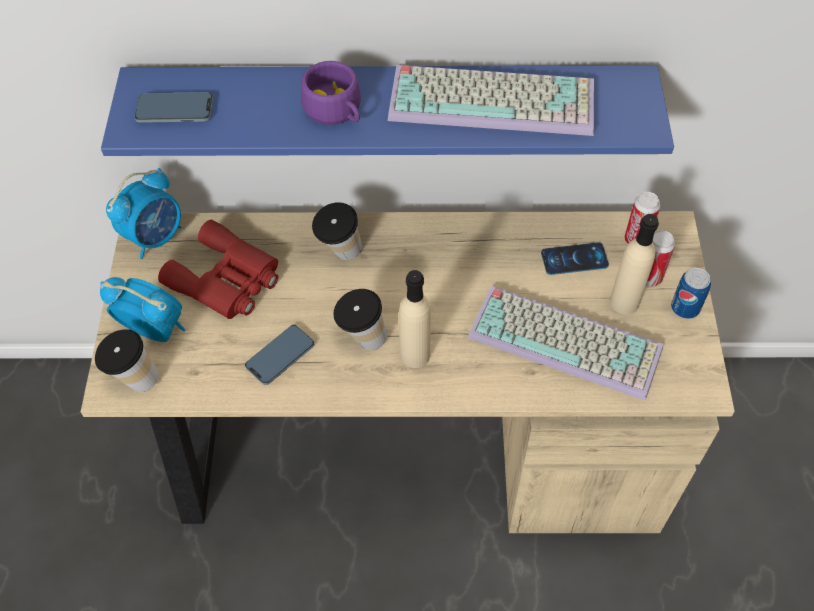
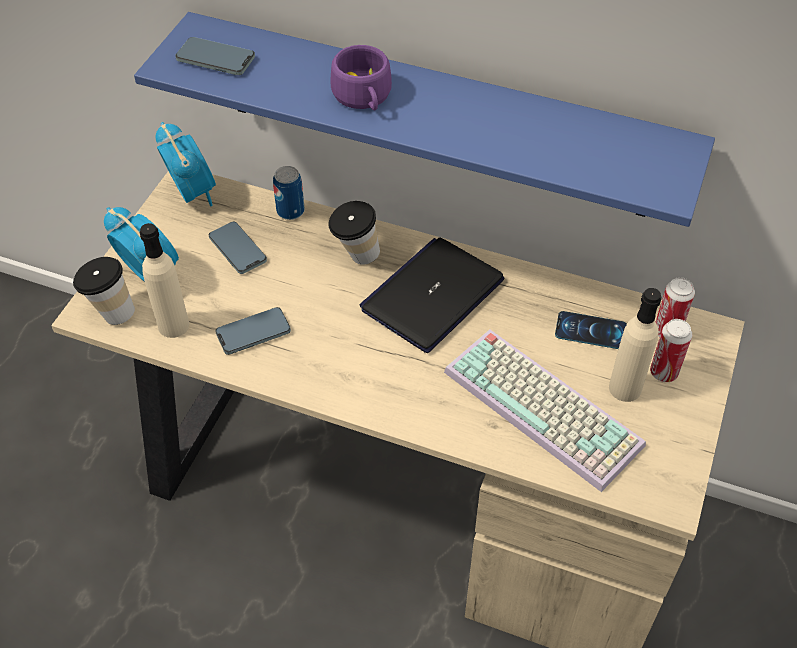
camera: 20 degrees right, 5 degrees down
(155, 237) = (192, 192): alarm clock -> alarm clock turned 90 degrees counterclockwise
(227, 280) = (237, 250): red binoculars -> phone
(362, 339) = (338, 342): cup -> none
(415, 354) = (383, 372): beige bottle -> beige bottle (173, 325)
(425, 269) = (432, 295): none -> laptop
(494, 100) = (525, 127): keyboard -> none
(685, 308) = (689, 414): can -> can (290, 211)

